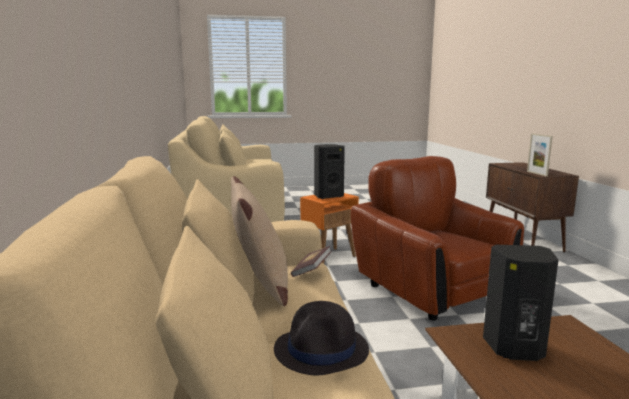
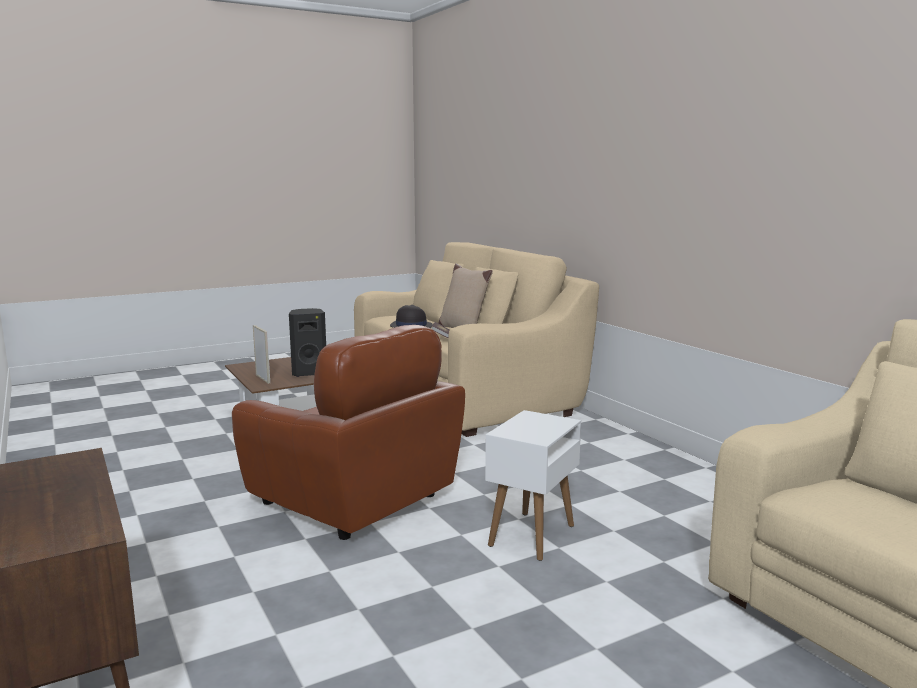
camera: 160 degrees right, 0 degrees up
(328, 196) = (537, 426): black speaker -> none
(329, 257) = (531, 536): orange side table -> white side table
(537, 174) = (80, 463): picture frame -> picture frame (263, 379)

